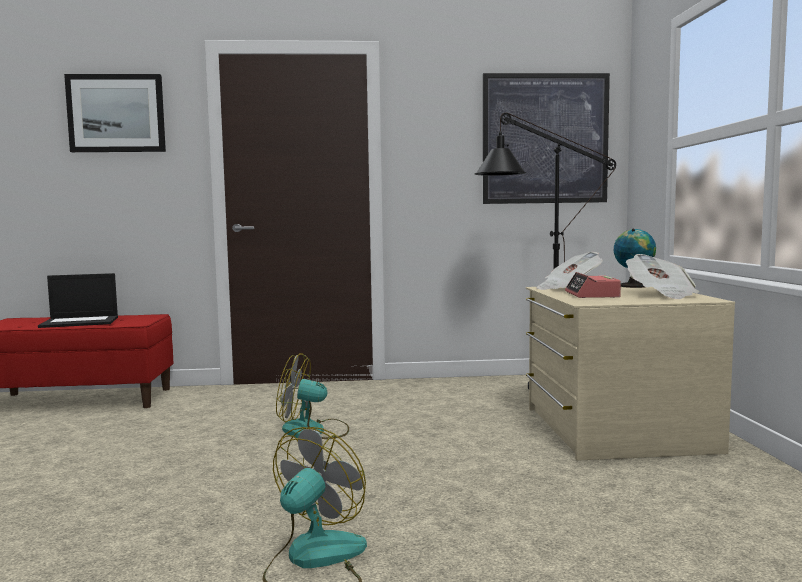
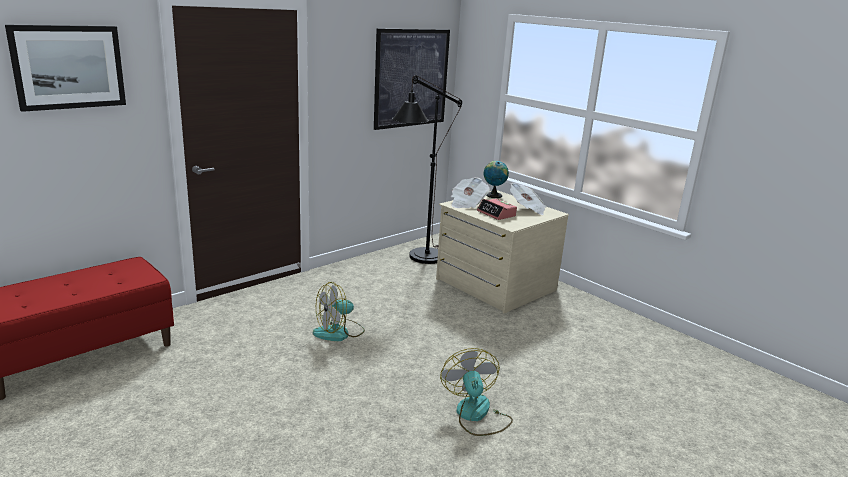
camera: 40 degrees left, 15 degrees up
(81, 322) = (83, 286): laptop -> none

